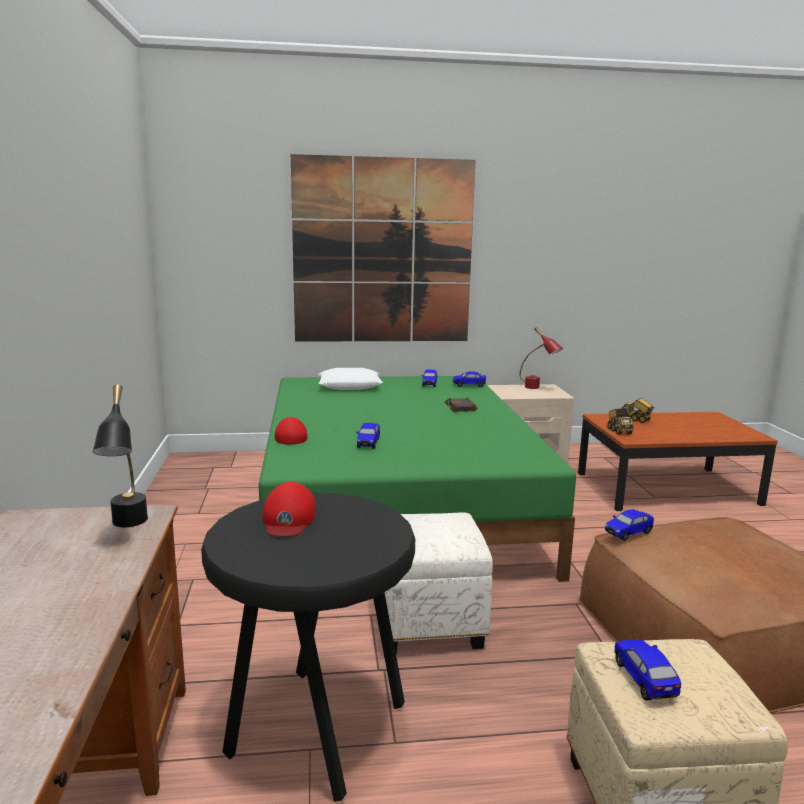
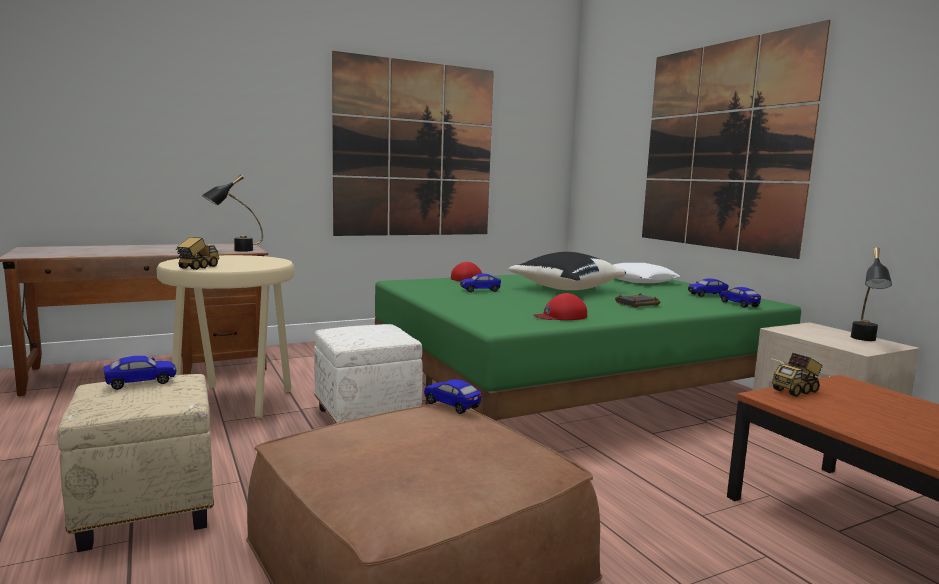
camera: 70 degrees right, 5 degrees down
(85, 275) = (415, 150): none -> picture
(288, 519) = (246, 260): red cap -> red cap (560, 316)
(314, 732) = (232, 401): black stool -> beige stool
(379, 414) = (565, 289): none -> black pillow
(538, 388) = (864, 340): red table lamp -> black table lamp
(636, 420) = (890, 402): toy truck -> toy truck (198, 267)

